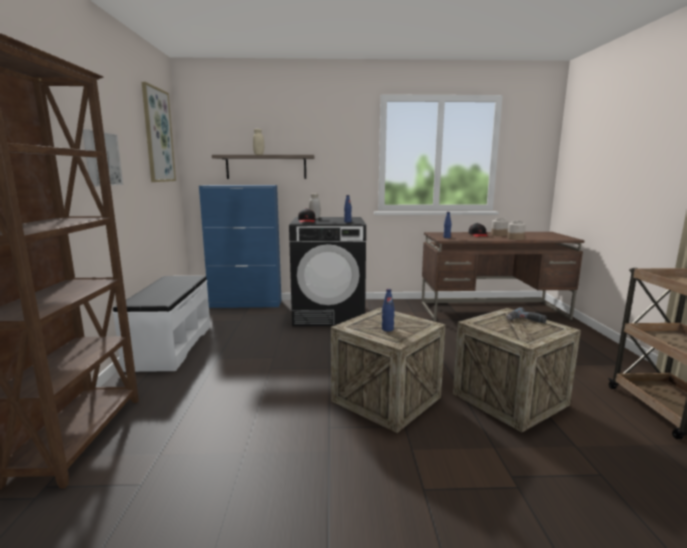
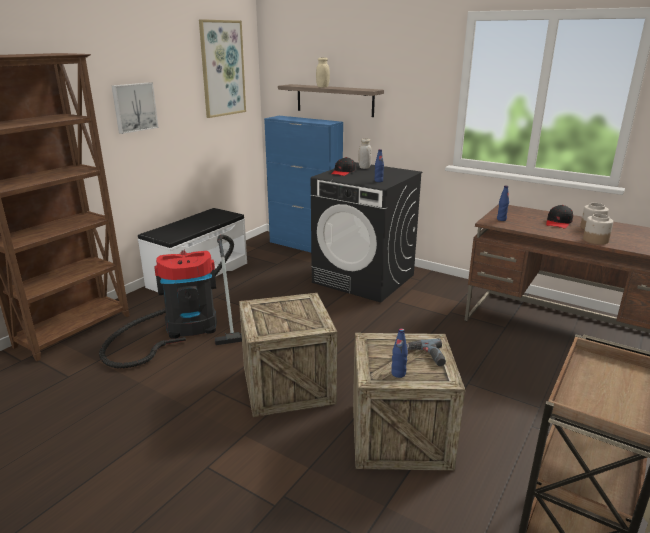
camera: 35 degrees right, 10 degrees up
(224, 391) = (185, 328): none -> vacuum cleaner
(387, 329) = (276, 319): blue bottle -> blue bottle (398, 374)

